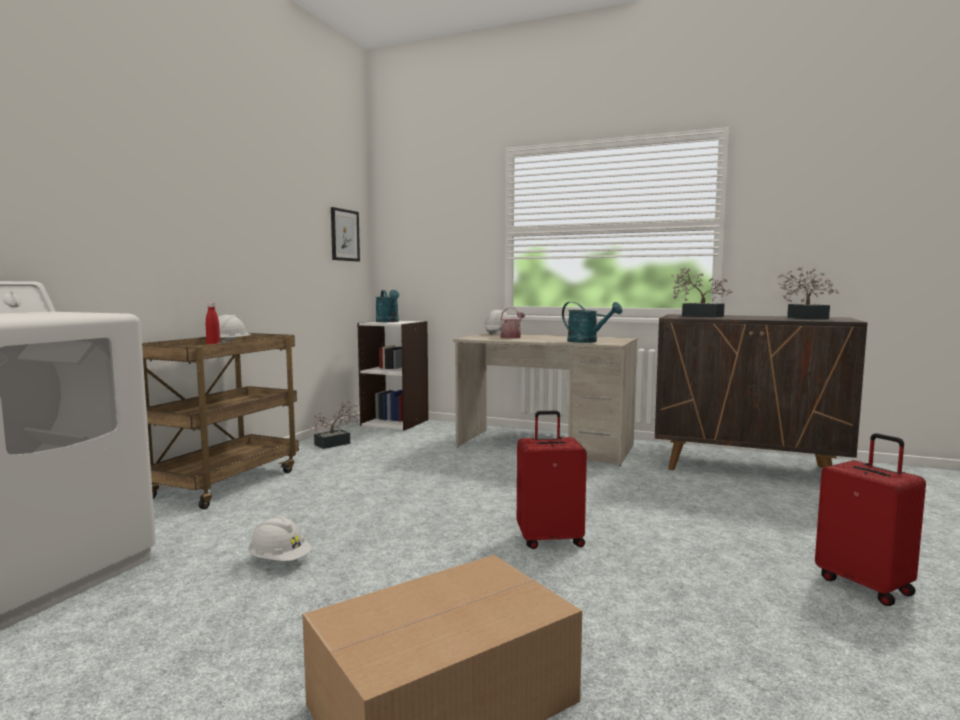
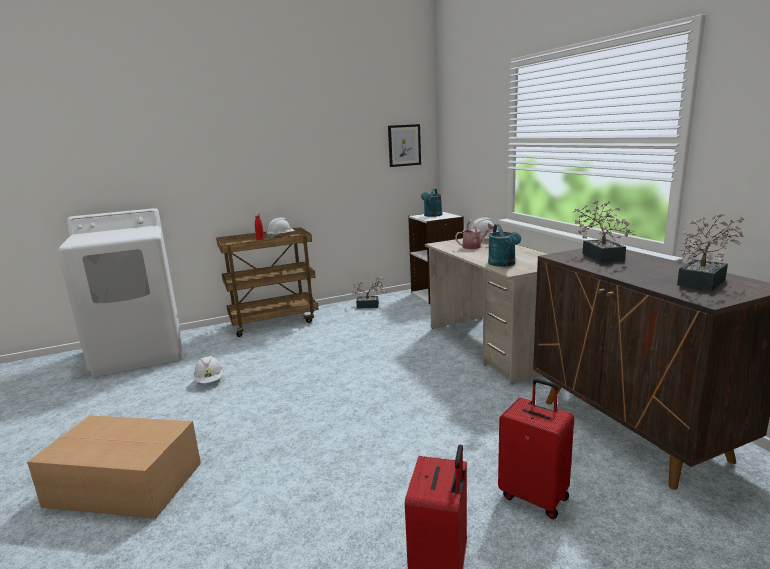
camera: 45 degrees right, 10 degrees up
(550, 539) = (333, 424): red suitcase -> red suitcase (534, 496)

